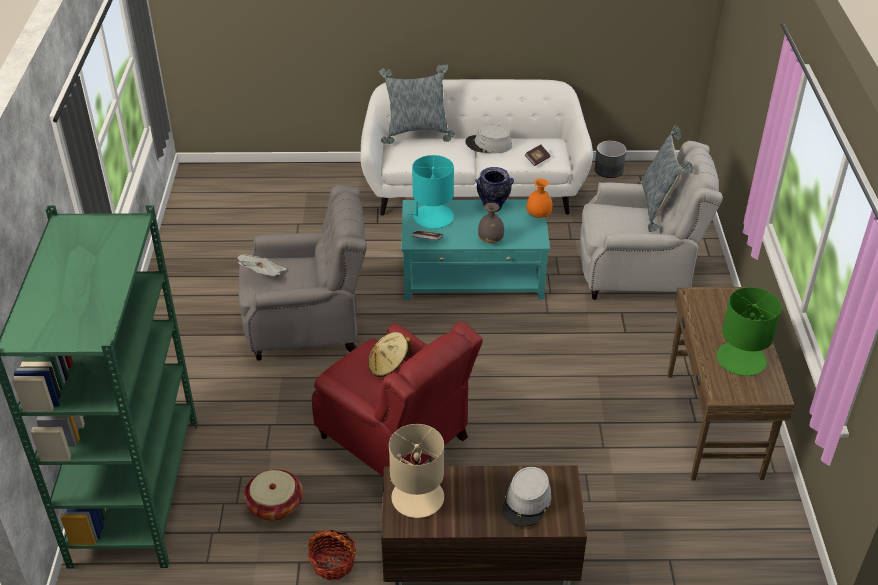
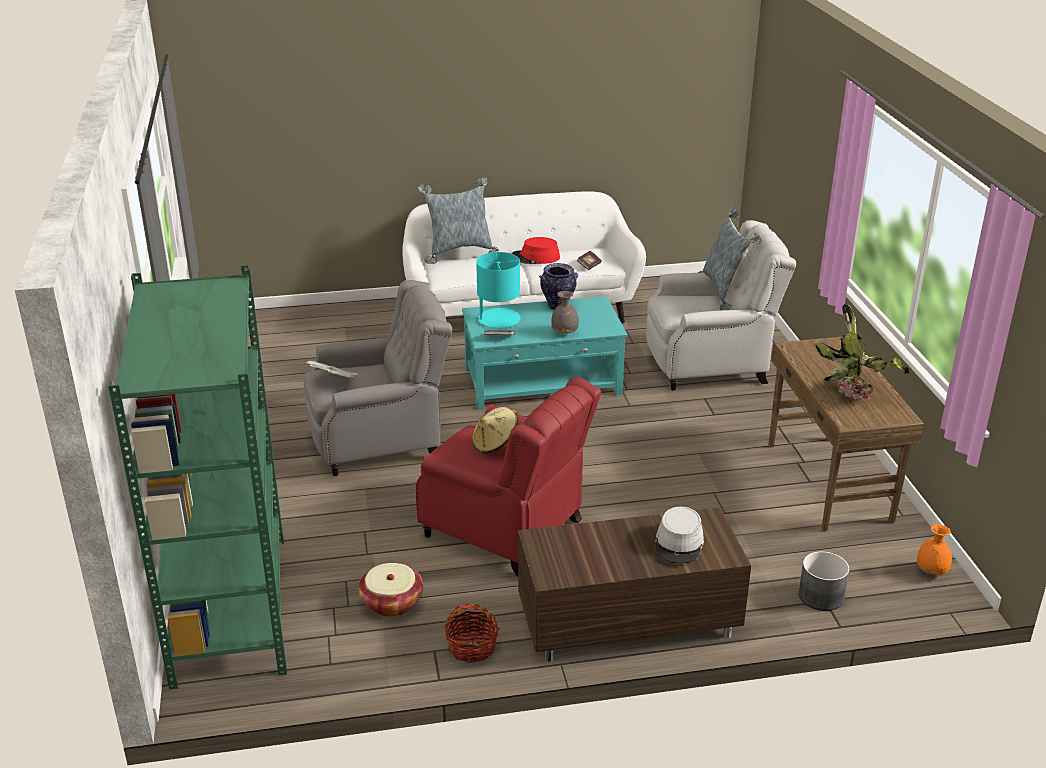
camera: 10 degrees left, 10 degrees down
(417, 497) = (562, 552): beige table lamp -> none
(488, 145) = (535, 257): grey hat -> red hat
(539, 216) = (607, 309): orange vase -> orange vase (932, 572)
(609, 170) = (652, 284): grey planter -> grey planter (821, 596)
(741, 359) = (858, 392): green table lamp -> potted plant

